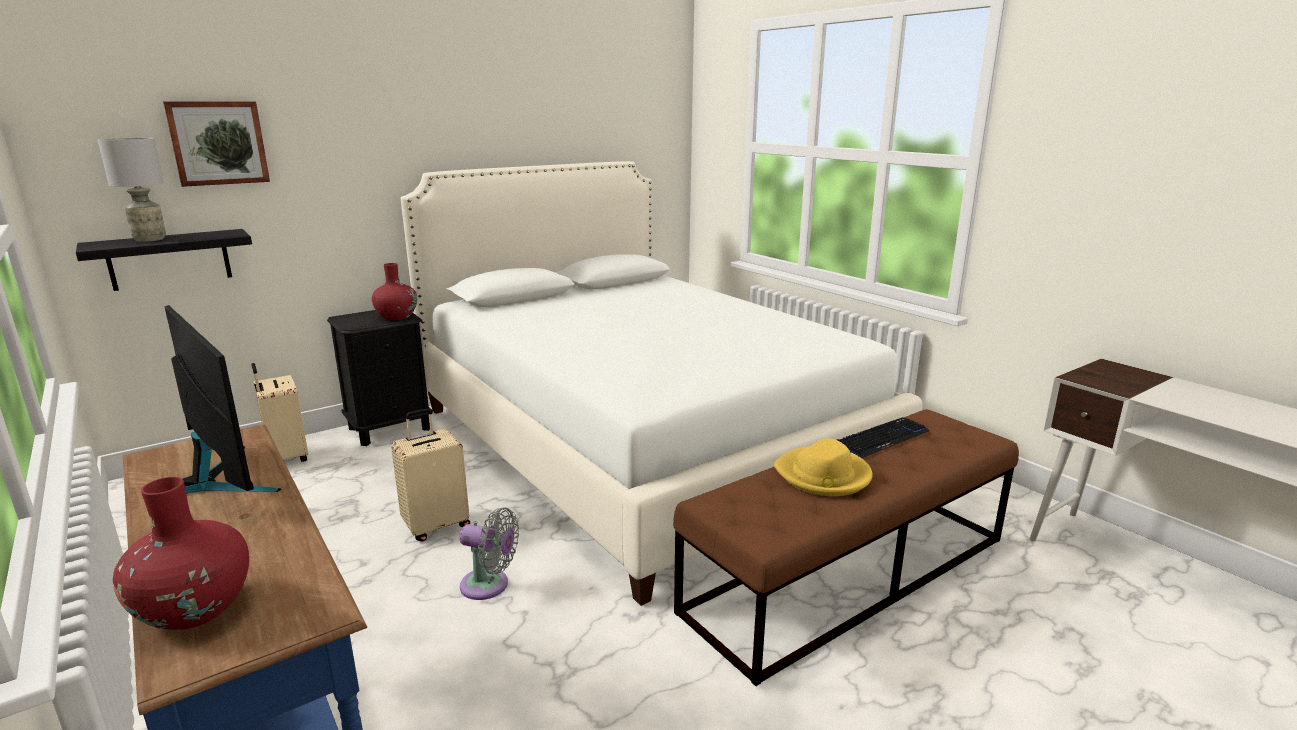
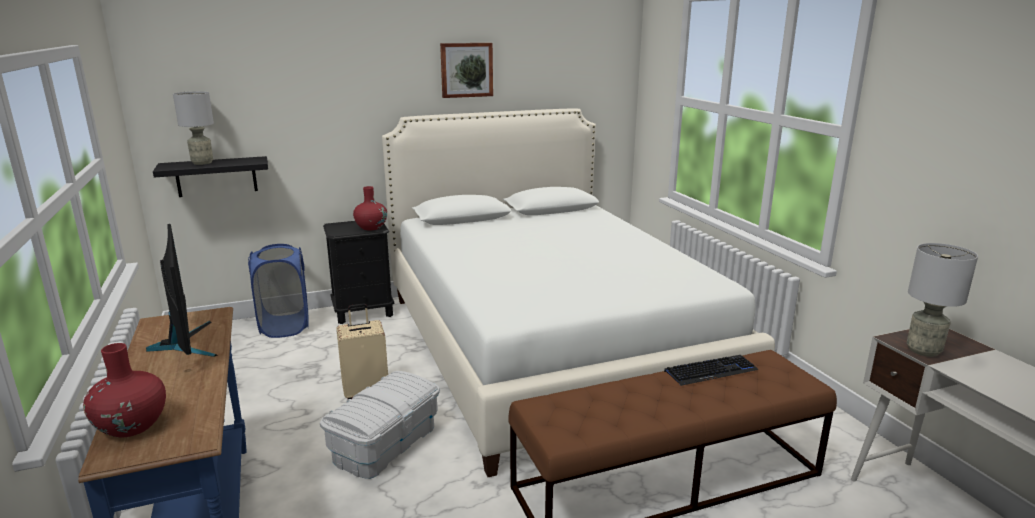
camera: 15 degrees right, 0 degrees up
(218, 143) = (253, 94): picture -> picture (466, 70)
(286, 458) = (285, 326): beige suitcase -> blue laundry basket
(489, 586) = (385, 443): grey fan -> white storage box
(823, 475) = (639, 396): yellow hat -> none
(1112, 385) = (923, 350): none -> grey table lamp

